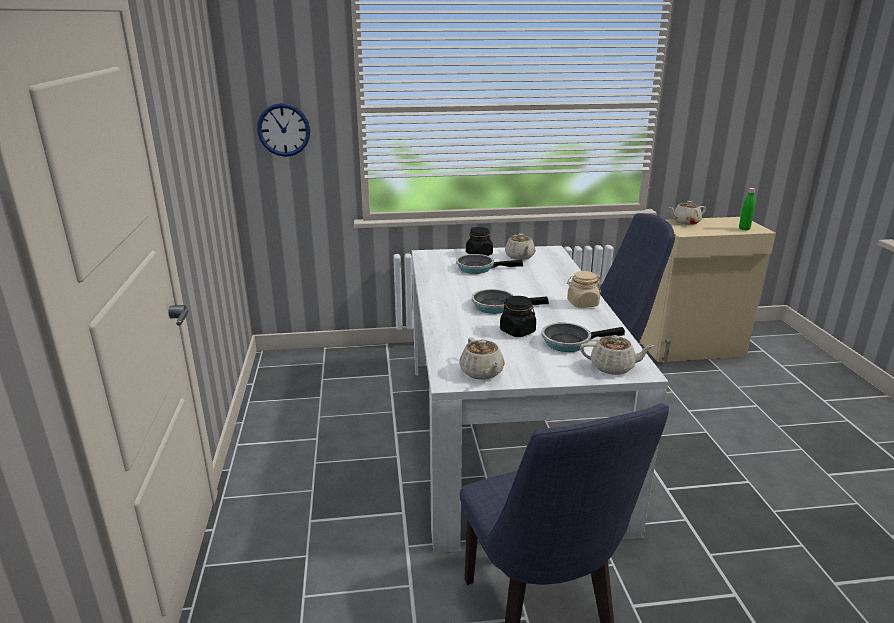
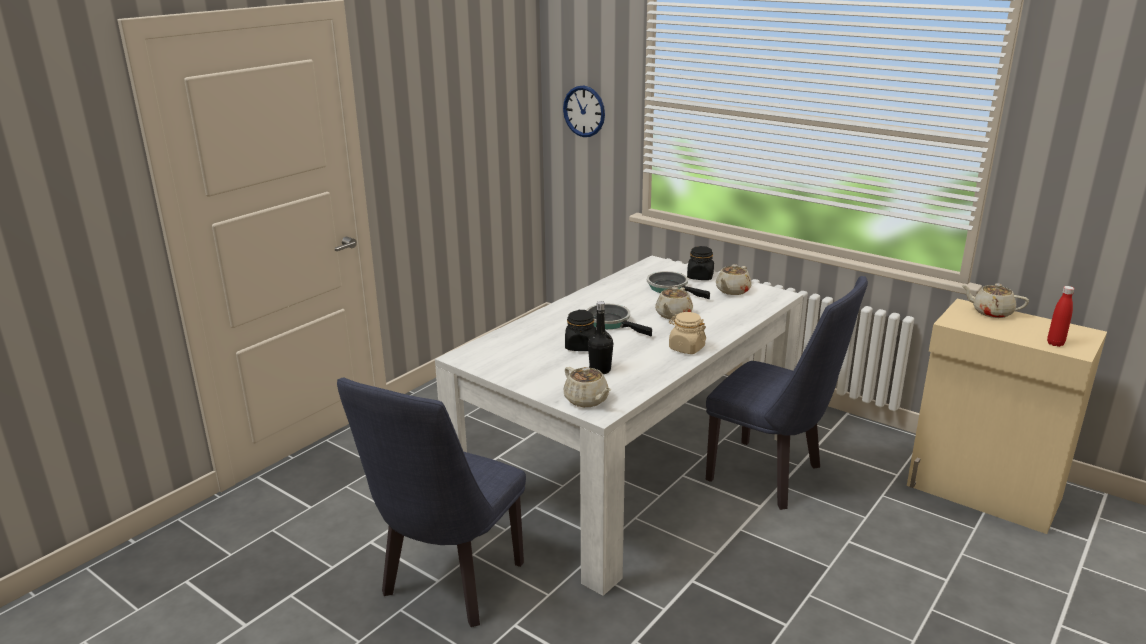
camera: 45 degrees right, 0 degrees up
(482, 372) = (490, 361): beige teapot -> beige teapot (673, 315)
(570, 342) = (600, 370): frying pan -> black bottle
(744, 229) = (1055, 343): green bottle -> red bottle

